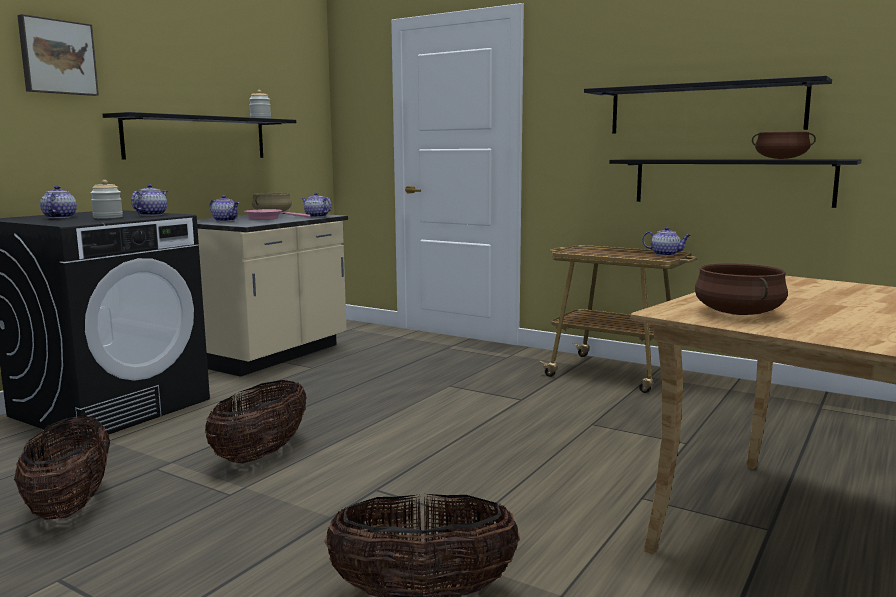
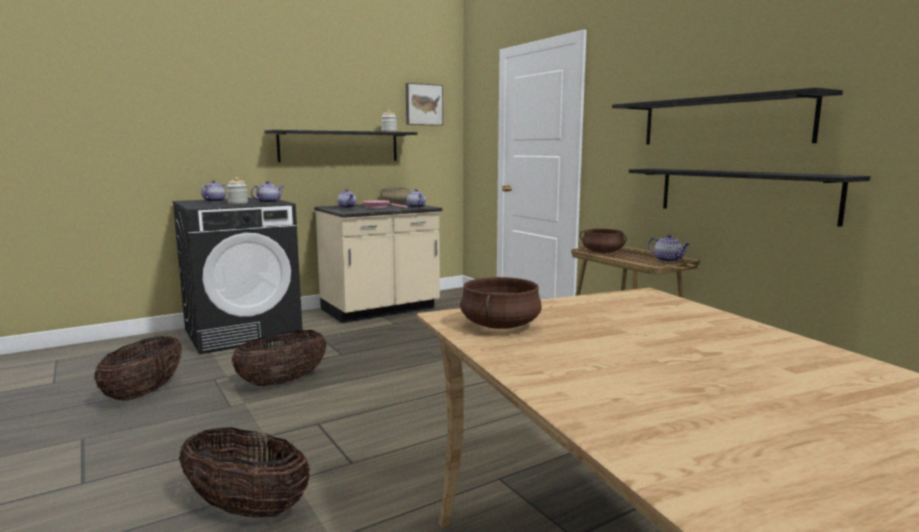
camera: 25 degrees right, 0 degrees up
(57, 57) = (232, 93): picture -> picture (423, 104)
(781, 159) = (780, 173): brown cooking pot -> brown cooking pot (602, 252)

